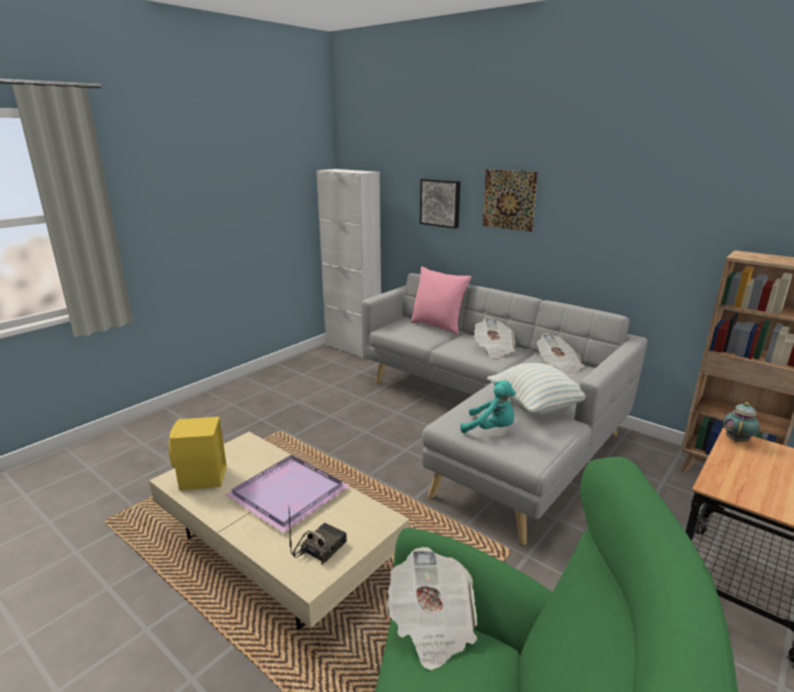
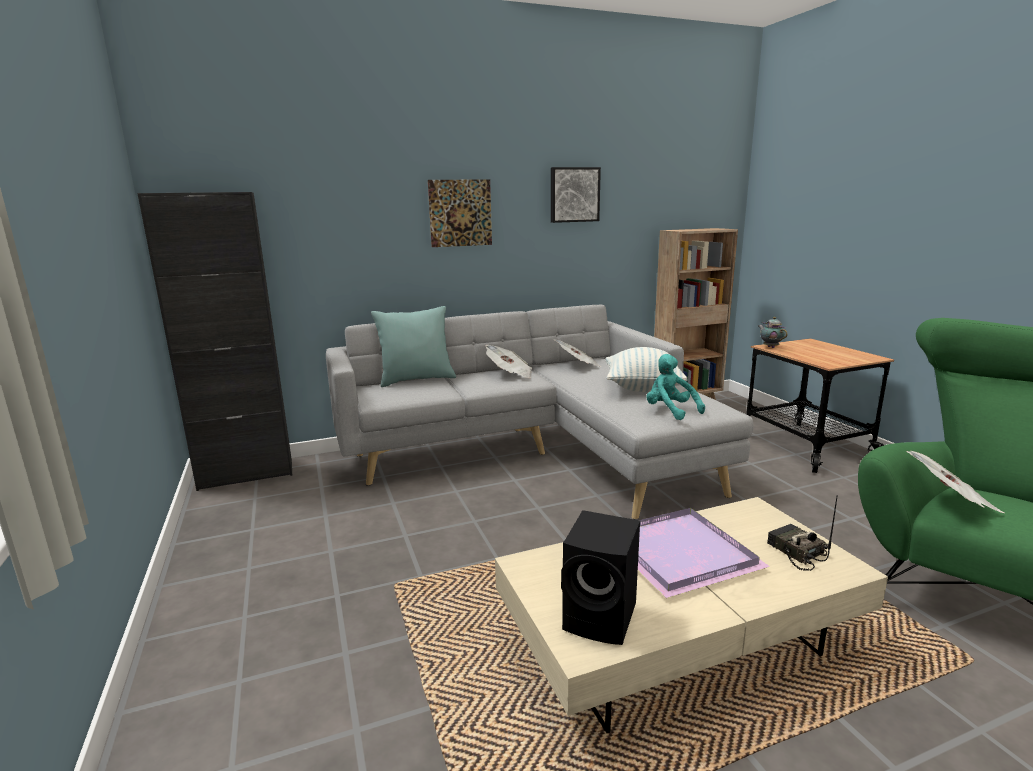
camera: 60 degrees left, 5 degrees down
(202, 479) = (602, 618): yellow speaker -> black speaker
(353, 348) = (246, 475): white cabinet -> black cabinet
(438, 326) = (416, 380): pink pillow -> turquoise pillow
(440, 203) = (366, 227): picture -> picture (574, 195)
(491, 429) = (670, 411): turquoise plush toy -> turquoise plush toy turned 90 degrees counterclockwise

